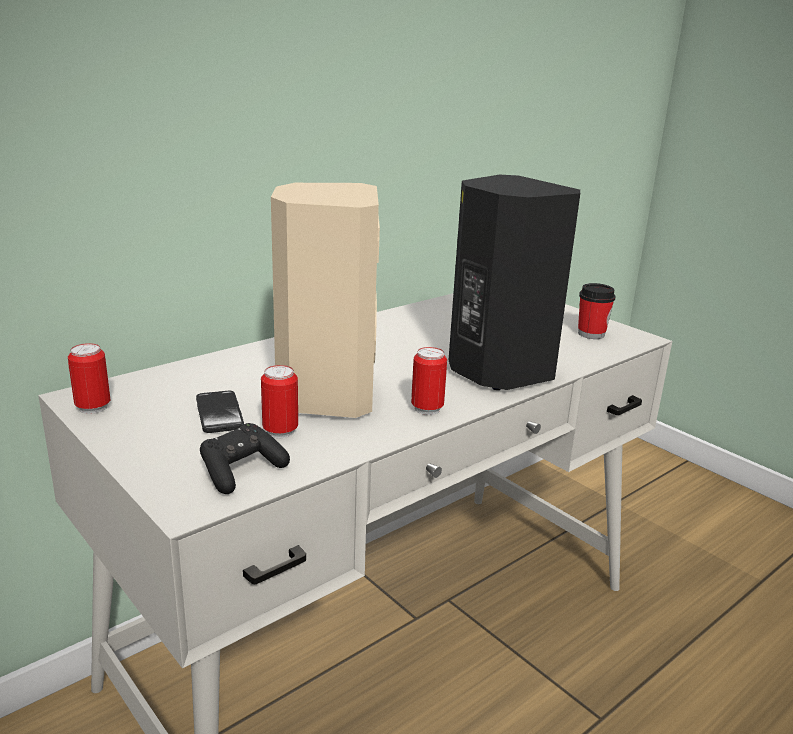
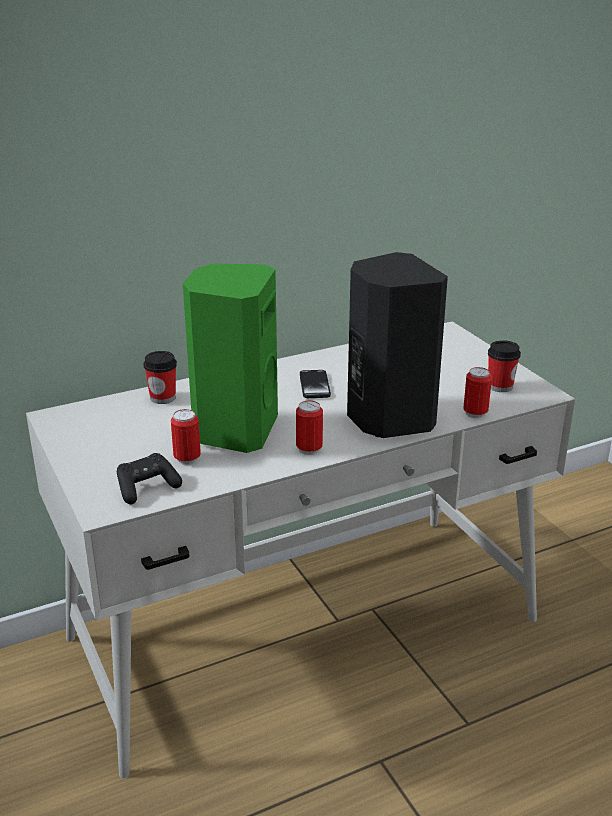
camera: 15 degrees right, 5 degrees up
(93, 407) = (61, 427): can -> can (475, 413)
(218, 367) = (163, 398): none -> cup
(219, 413) = (148, 439): phone -> phone (314, 385)
(325, 396) = (234, 431): beige speaker -> green speaker

